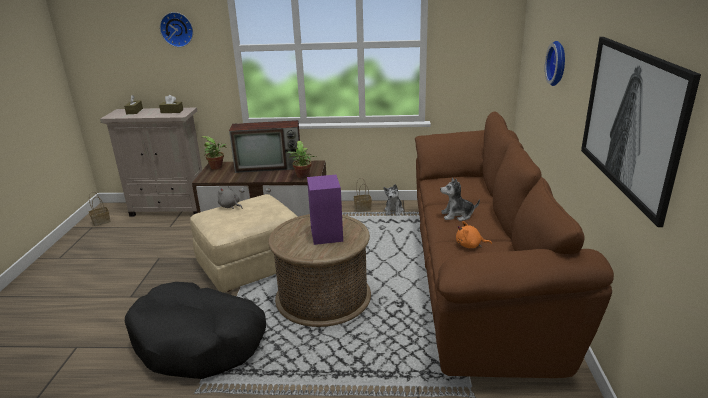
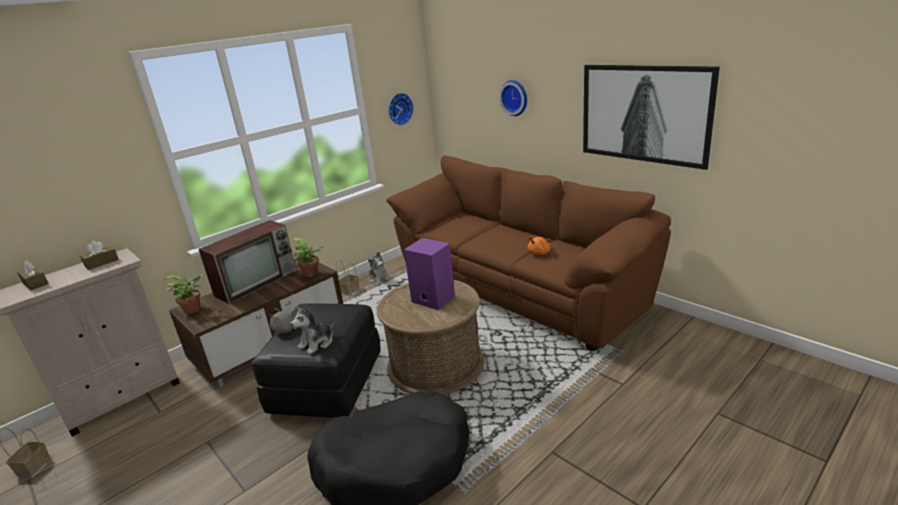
camera: 45 degrees left, 0 degrees up
(177, 29) = (76, 150): wall clock -> wall clock (399, 109)
(250, 265) = (327, 384): beige ottoman -> black ottoman
(457, 215) = (496, 241): plush toy -> plush toy (317, 343)

